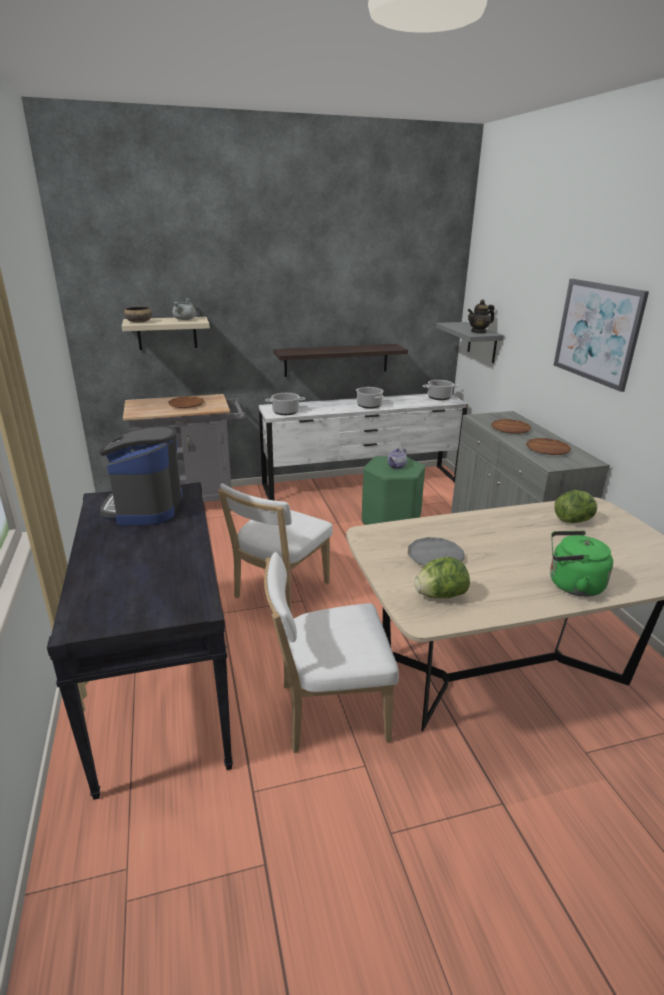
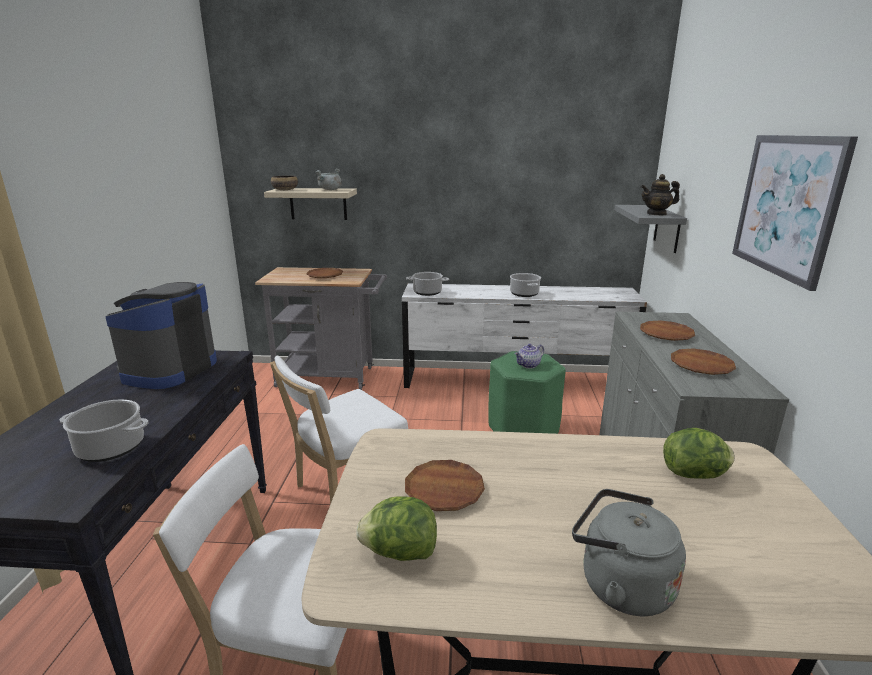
camera: 20 degrees right, 5 degrees down
(336, 360) = (495, 241): shelf -> none
(435, 556) = (444, 490): grey plate -> brown plate
(439, 397) = (615, 292): cooking pot -> cooking pot (110, 448)
(571, 585) = (619, 584): green kettle -> grey kettle

